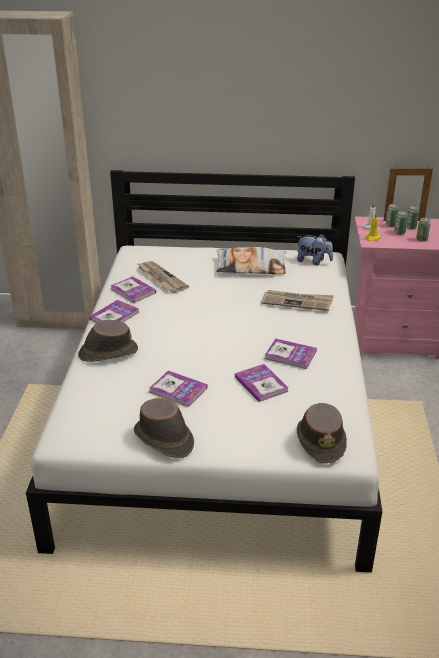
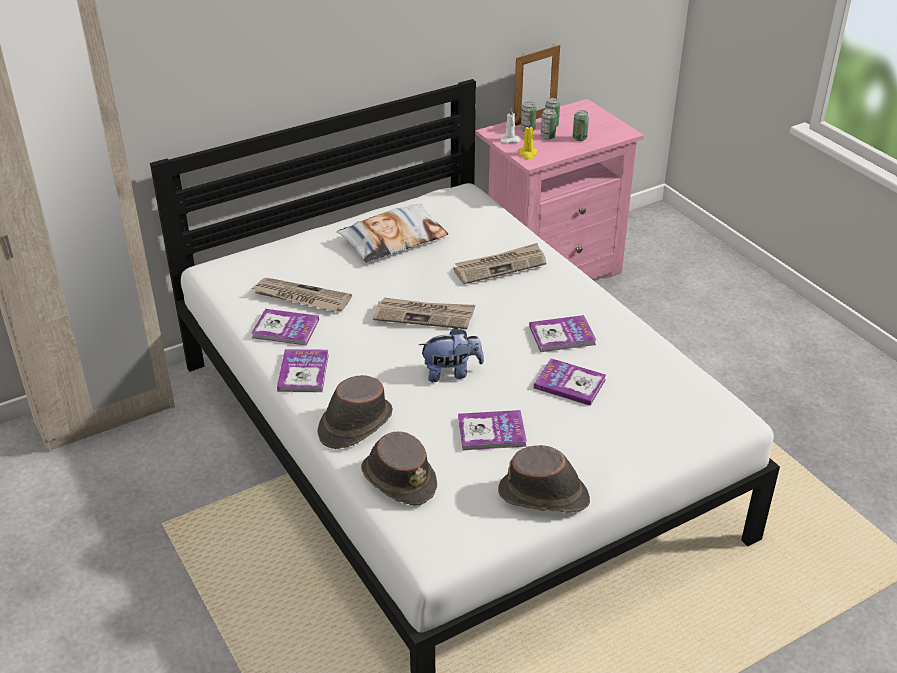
camera: 35 degrees left, 5 degrees up
(217, 312) = (424, 315): none -> newspaper
(313, 261) = (457, 206): plush toy -> plush toy (451, 372)
(321, 440) = (695, 418): brown hat -> brown hat (398, 478)

